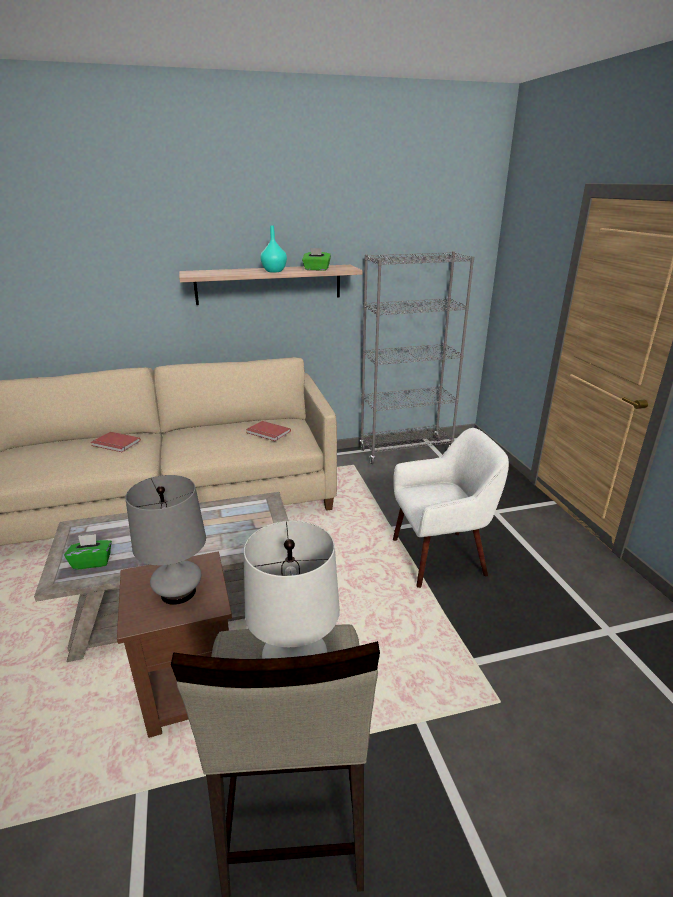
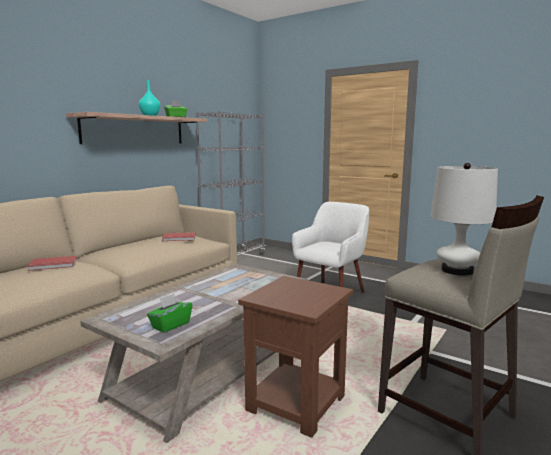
camera: 40 degrees left, 15 degrees down
(178, 592) = (303, 293): grey table lamp -> none

